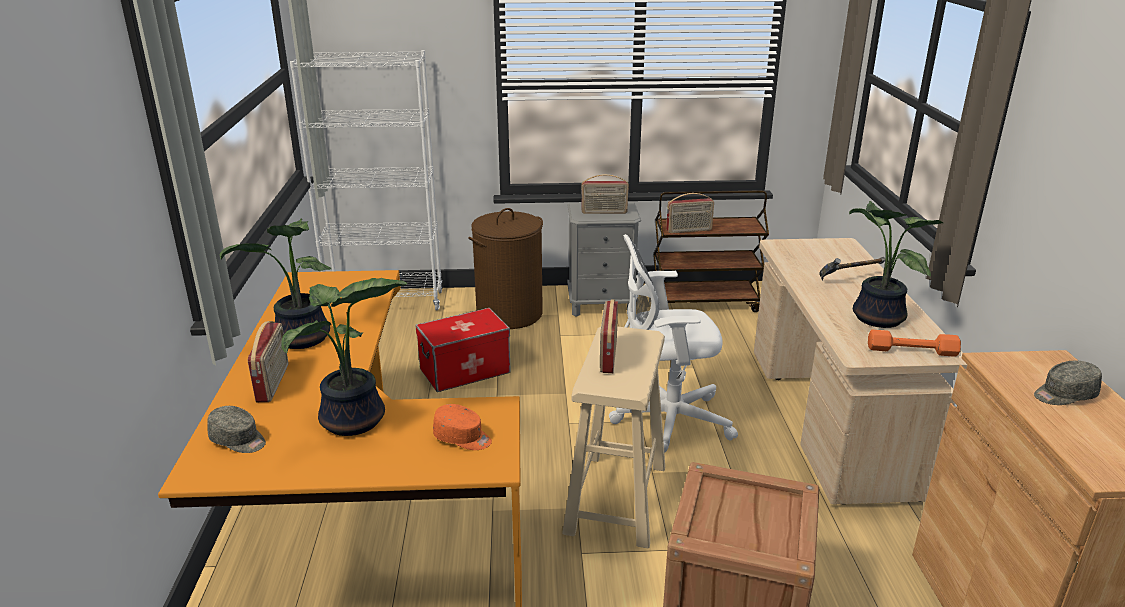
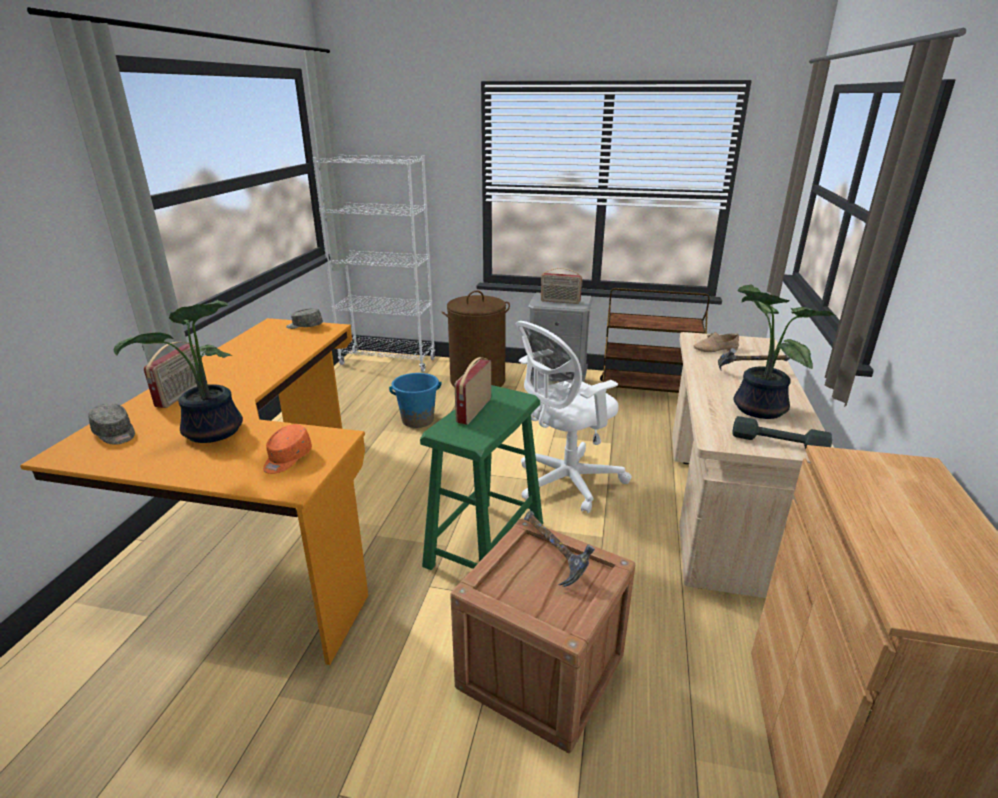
camera: 15 degrees right, 0 degrees up
(301, 340) = (231, 366): potted plant -> none
(463, 438) = (287, 459): orange cap -> orange cap turned 75 degrees clockwise
(465, 371) = (417, 420): storage box -> blue bucket
(616, 499) = (484, 545): beige stool -> green stool
(666, 419) = (565, 483): white office chair -> white office chair turned 45 degrees counterclockwise
(689, 230) = (633, 324): radio -> none
(743, 496) = (554, 559): none -> hammer
(805, 256) = (716, 349): none -> beige shoe
(911, 351) = (778, 443): orange dumbbell -> grey dumbbell
(1064, 395) = (909, 505): grey cap -> grey cap (304, 326)

